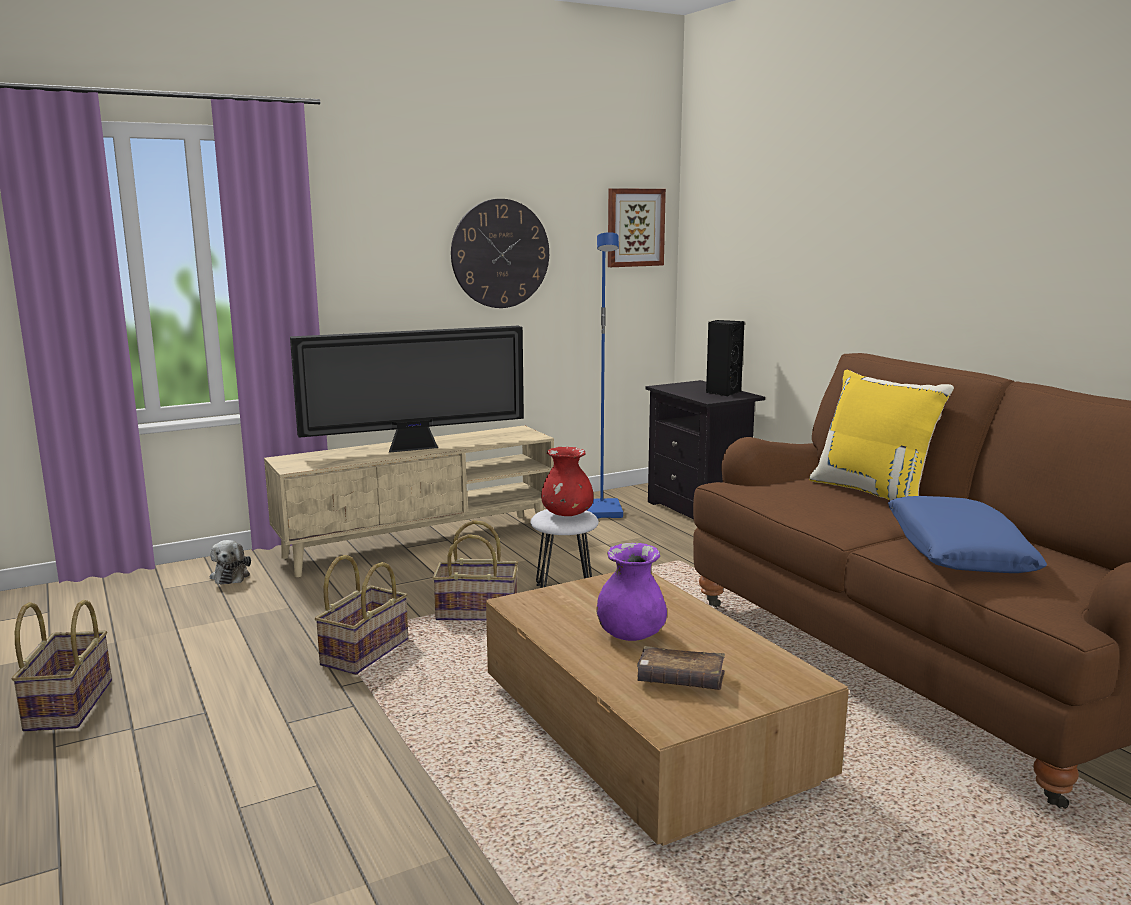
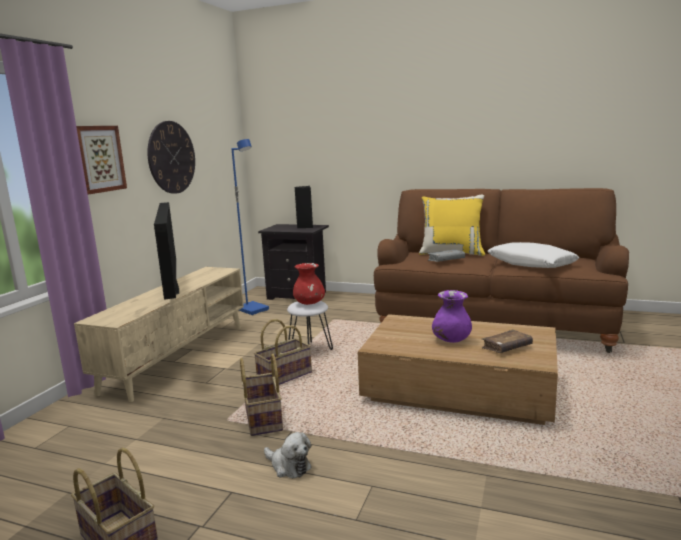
camera: 40 degrees left, 0 degrees up
(231, 575) = (77, 419): plush toy -> plush toy (288, 466)
(415, 448) = (171, 291): television -> television turned 135 degrees clockwise
(635, 227) = (227, 138): picture -> picture (98, 159)
(817, 502) = (446, 260): none -> grey book
(957, 552) = (531, 264): blue pillow -> white pillow

